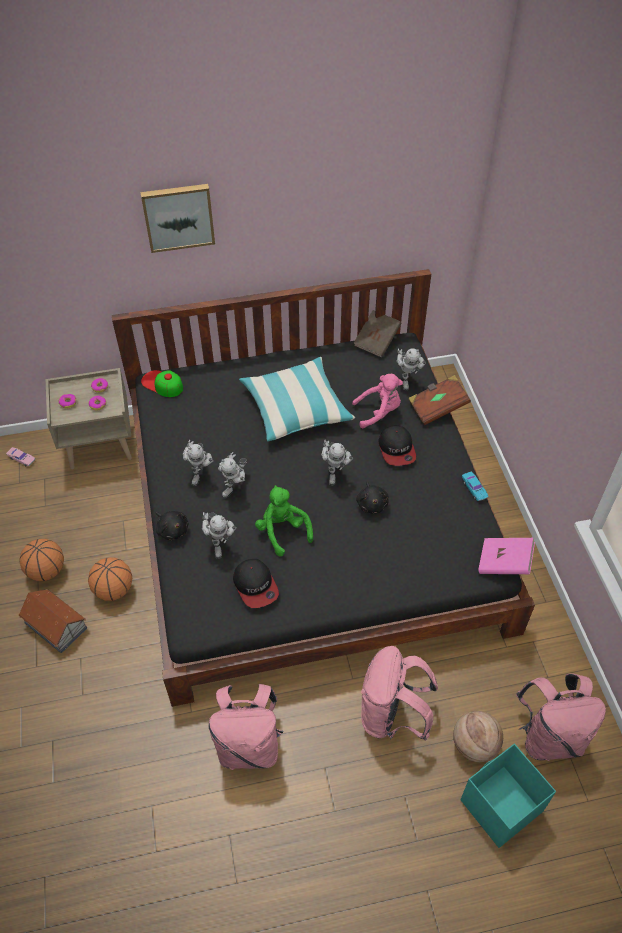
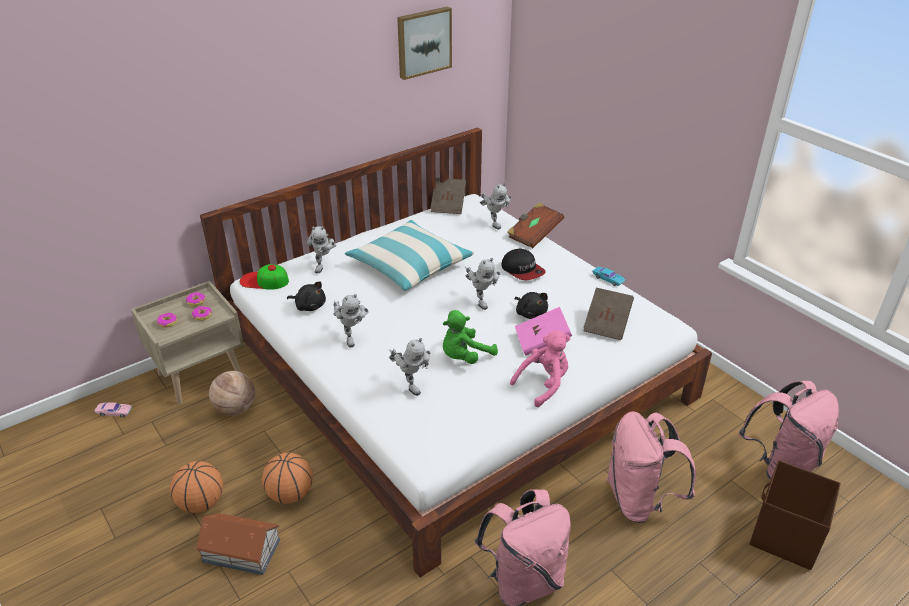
camera: 25 degrees left, 15 degrees down
(172, 530) = (352, 389): black plush toy -> black plush toy (309, 306)
(178, 216) = (260, 90): picture -> picture (423, 42)
(236, 487) = (394, 337): toy robot -> toy robot (324, 265)
(256, 586) = (471, 405): cap -> none
(283, 531) = (464, 357): green plush toy -> green plush toy turned 75 degrees counterclockwise
(310, 515) = (453, 368): black bed -> white bed
(379, 412) = (487, 250): pink plush toy -> pink plush toy (544, 384)
(435, 542) = (607, 324): none -> brown book
(474, 745) = (727, 496): basketball -> basketball (236, 409)
(499, 806) = (784, 536): turquoise storage box -> brown storage box
(504, 563) = (674, 321): pink book -> pink book (542, 342)

